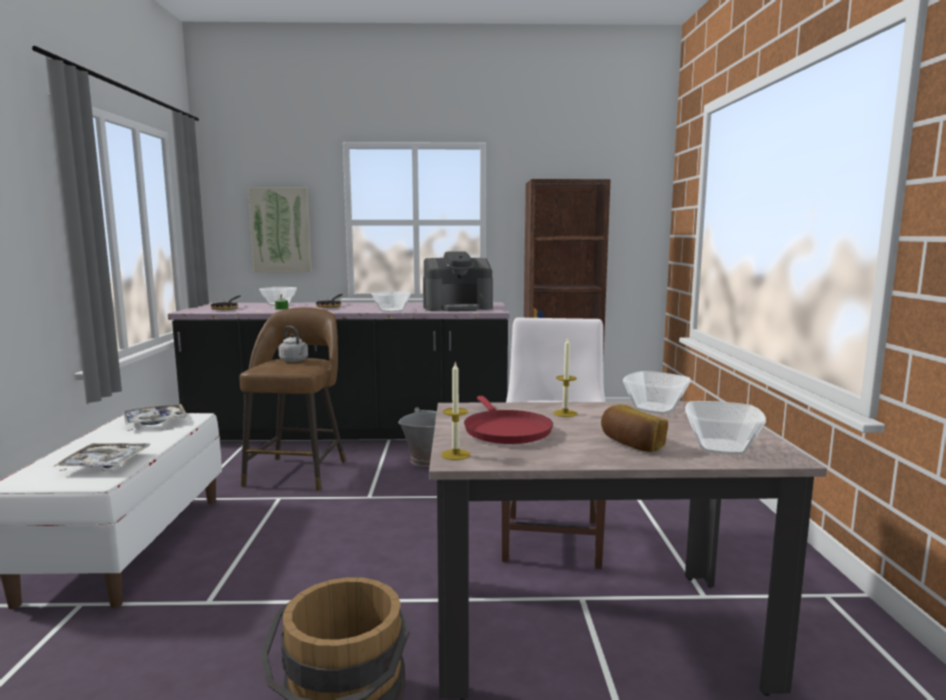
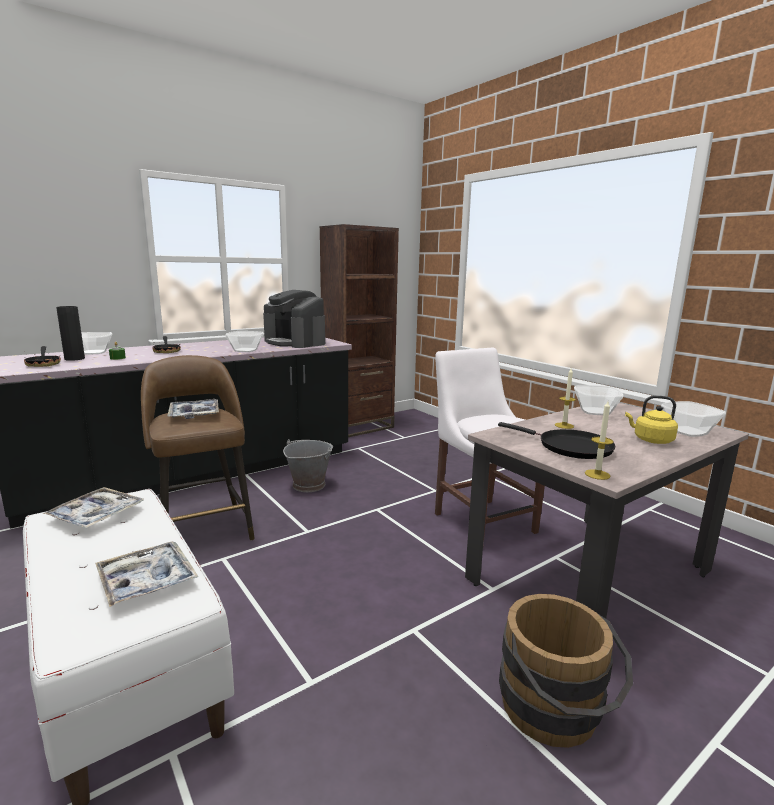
camera: 35 degrees left, 5 degrees up
(254, 307) = (74, 359): none -> black vase
(281, 230) = (68, 266): picture -> none
(295, 360) = (194, 414): grey kettle -> tray
(458, 307) = (295, 342): coffee machine -> coffee machine turned 90 degrees clockwise
(505, 430) = (570, 447): red frying pan -> black frying pan
(632, 444) = (651, 440): bread -> yellow kettle

